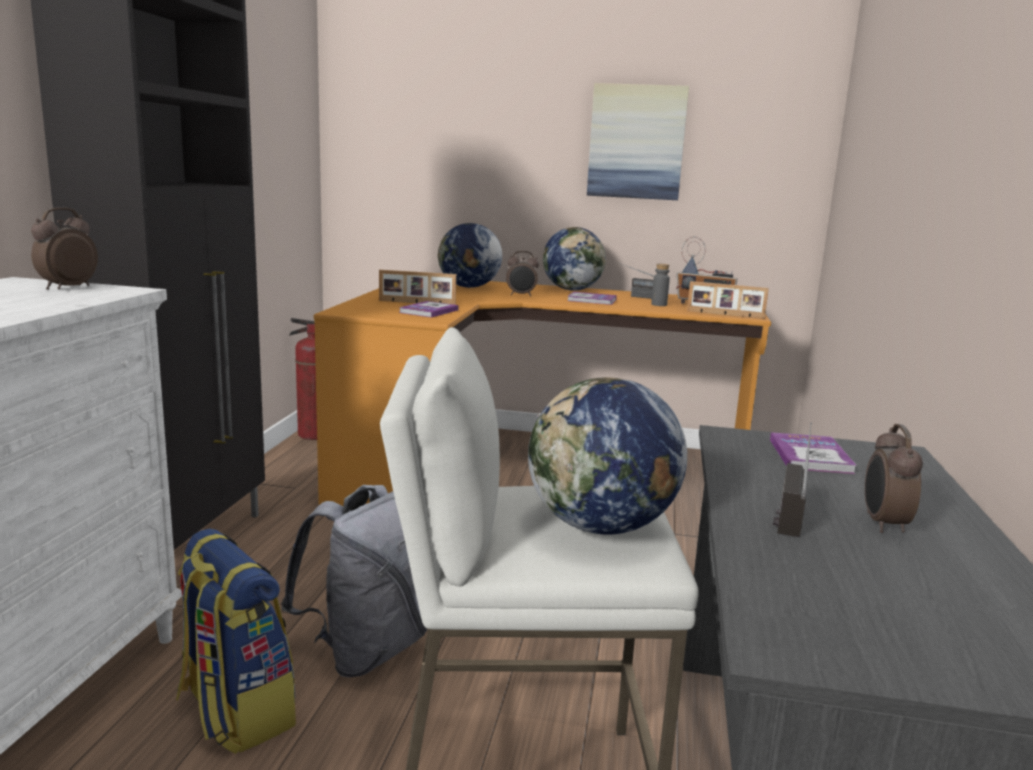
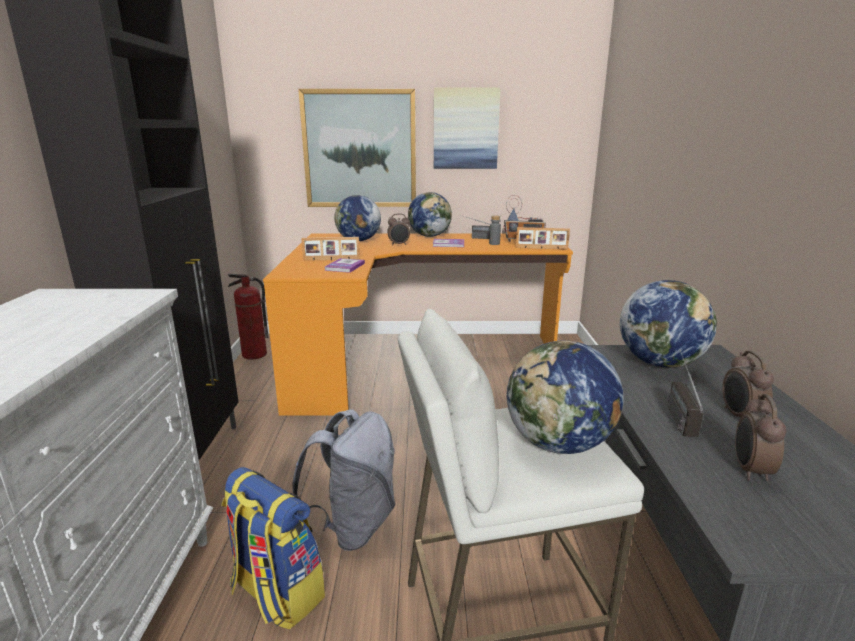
camera: 10 degrees left, 5 degrees up
(67, 288) = (95, 298): alarm clock -> alarm clock (750, 471)
(487, 164) = (360, 149): none -> picture
(810, 456) = (660, 363): book -> globe

